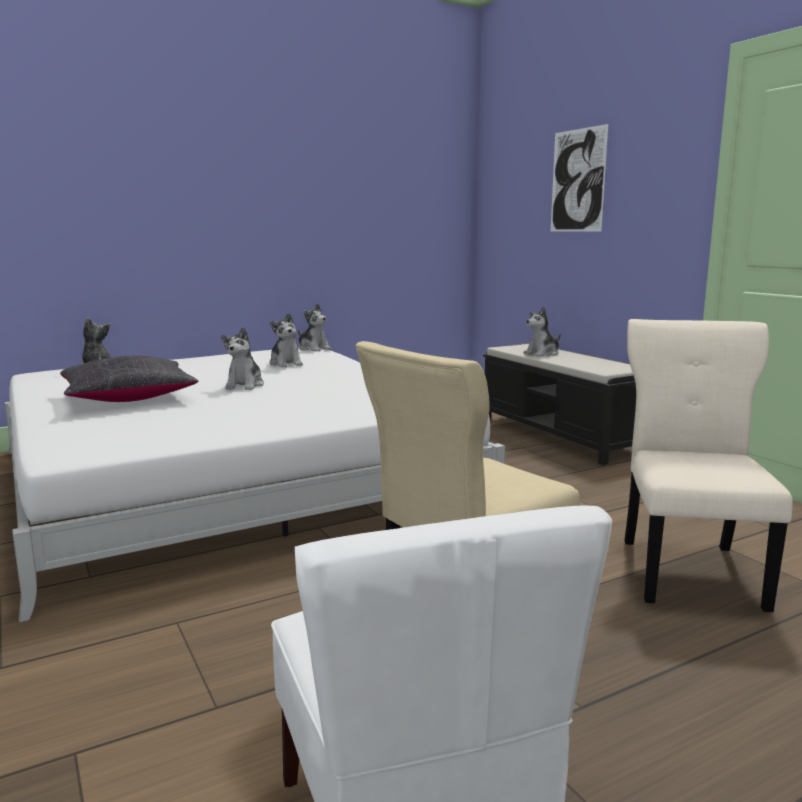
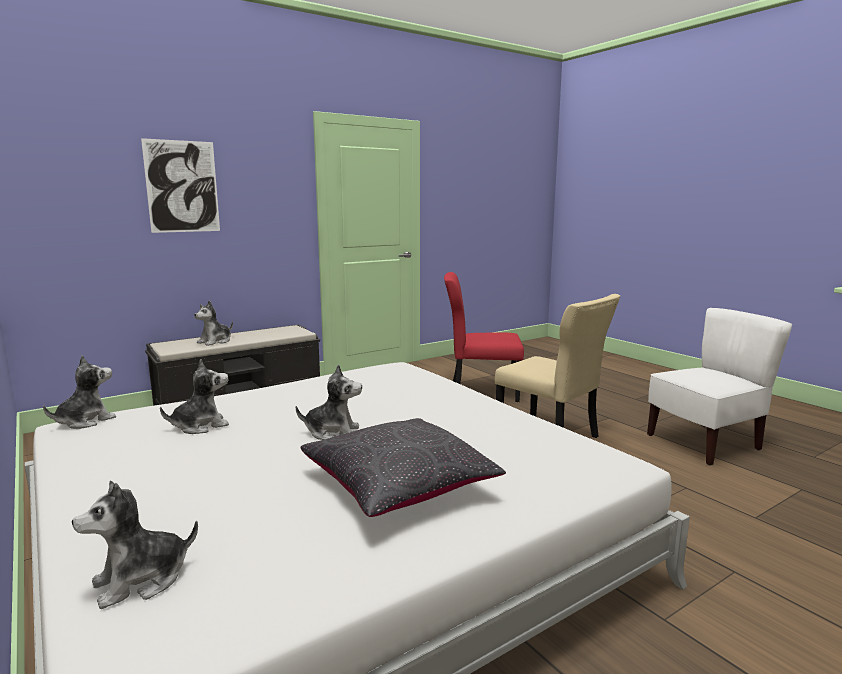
camera: 95 degrees left, 0 degrees up
(542, 353) = (215, 341): plush toy -> plush toy turned 75 degrees clockwise
(689, 570) = (480, 392): beige chair -> red chair

